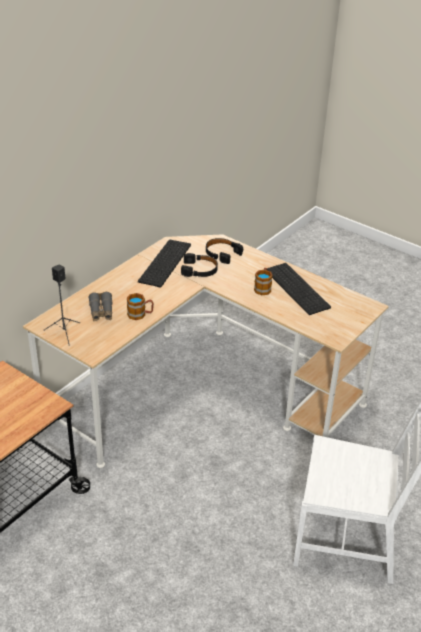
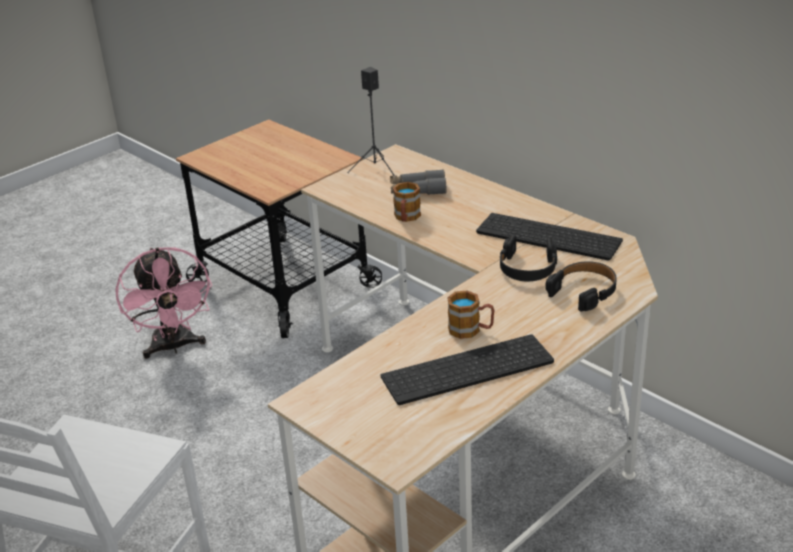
camera: 100 degrees right, 5 degrees down
(91, 565) = (174, 347): none -> pink fan

